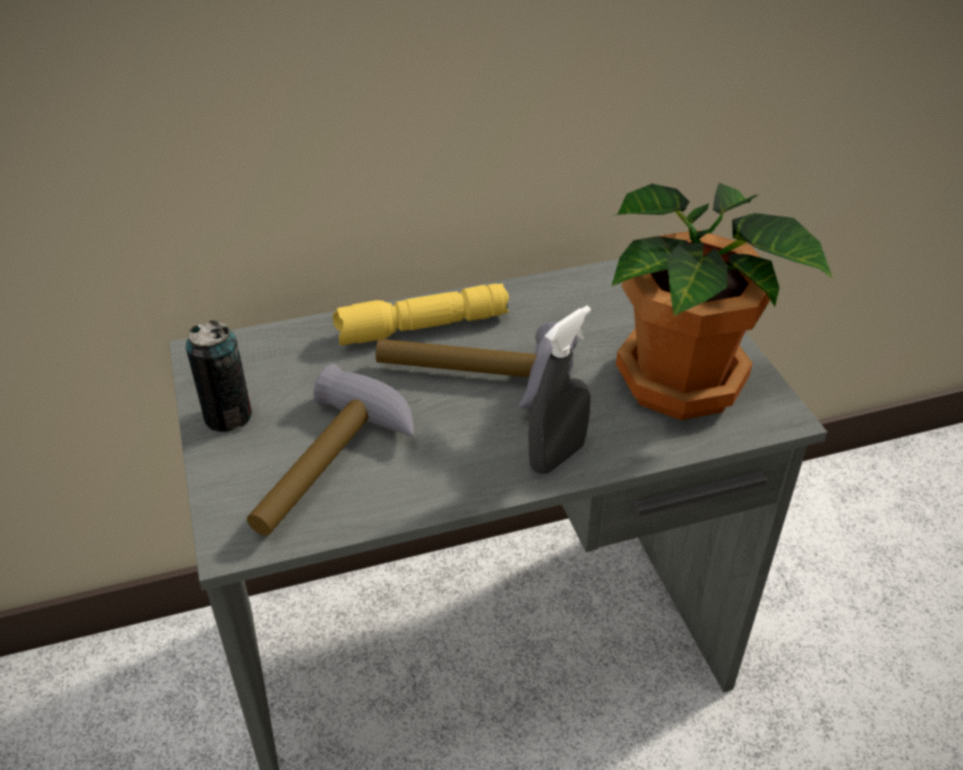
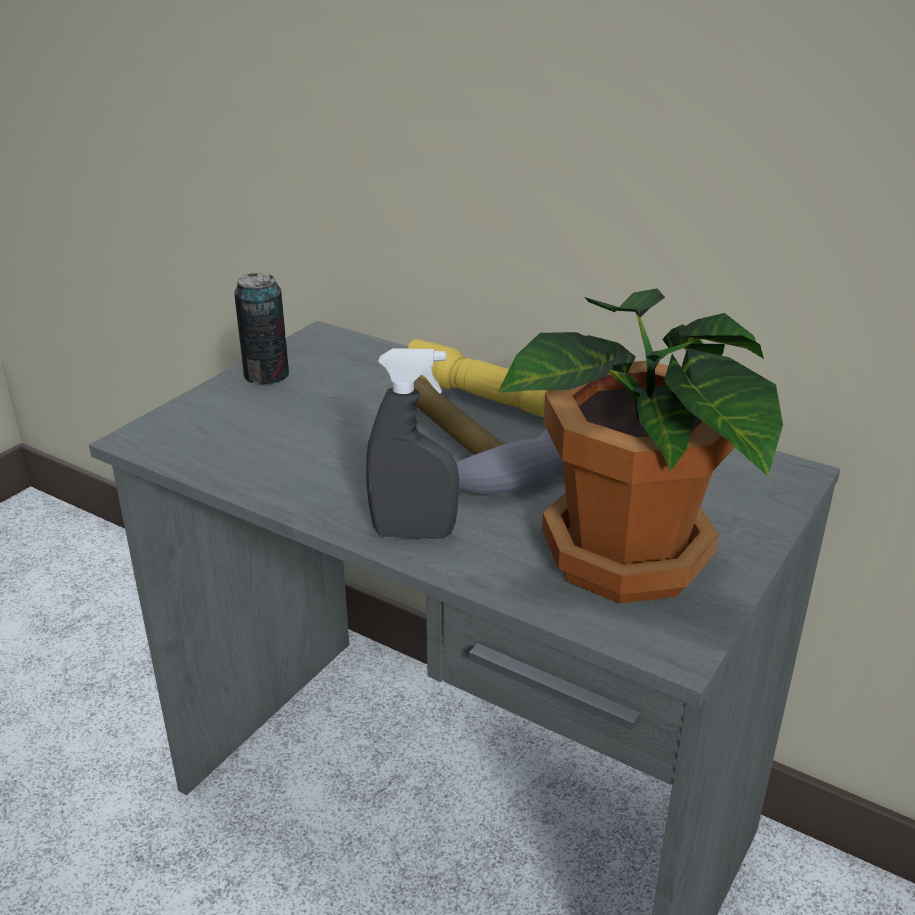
camera: 50 degrees right, 10 degrees down
(331, 468) = (263, 438): hammer -> none

